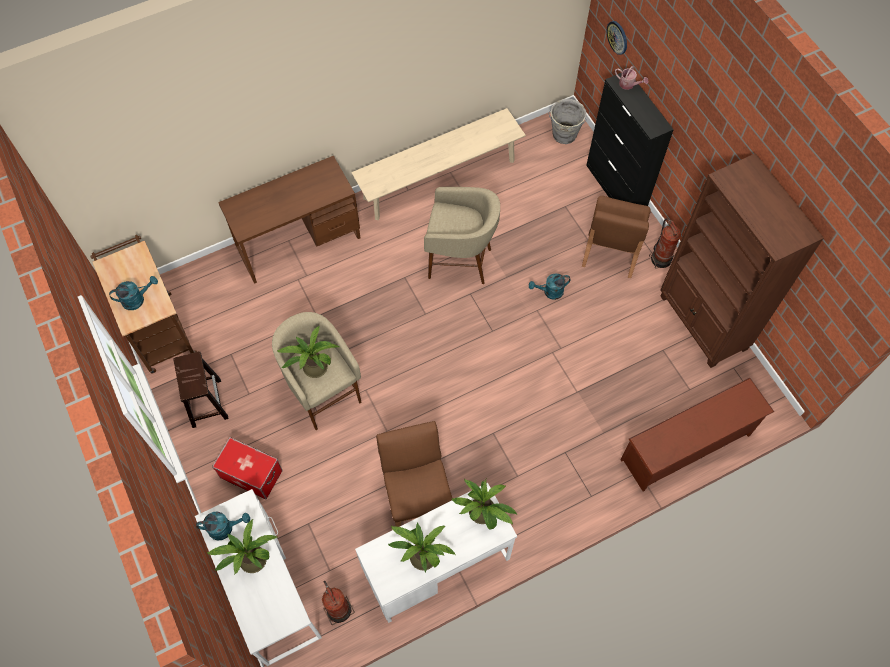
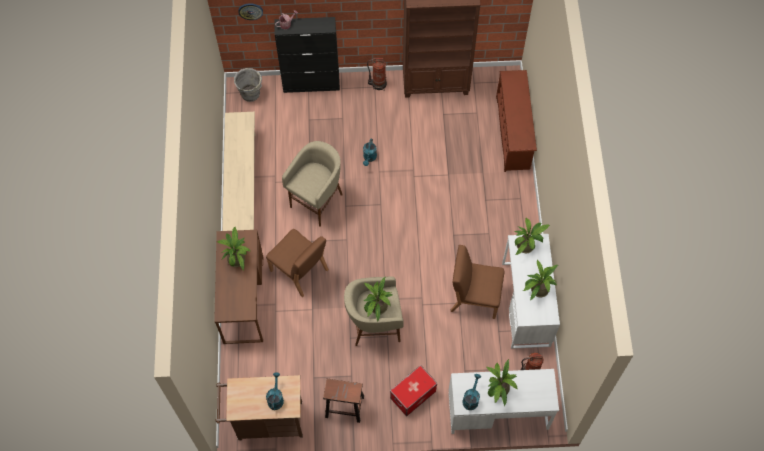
camera: 65 degrees left, 0 degrees up
(309, 189) = (237, 257): none -> potted plant
(611, 250) = (356, 108): brown chair -> brown chair (299, 271)

